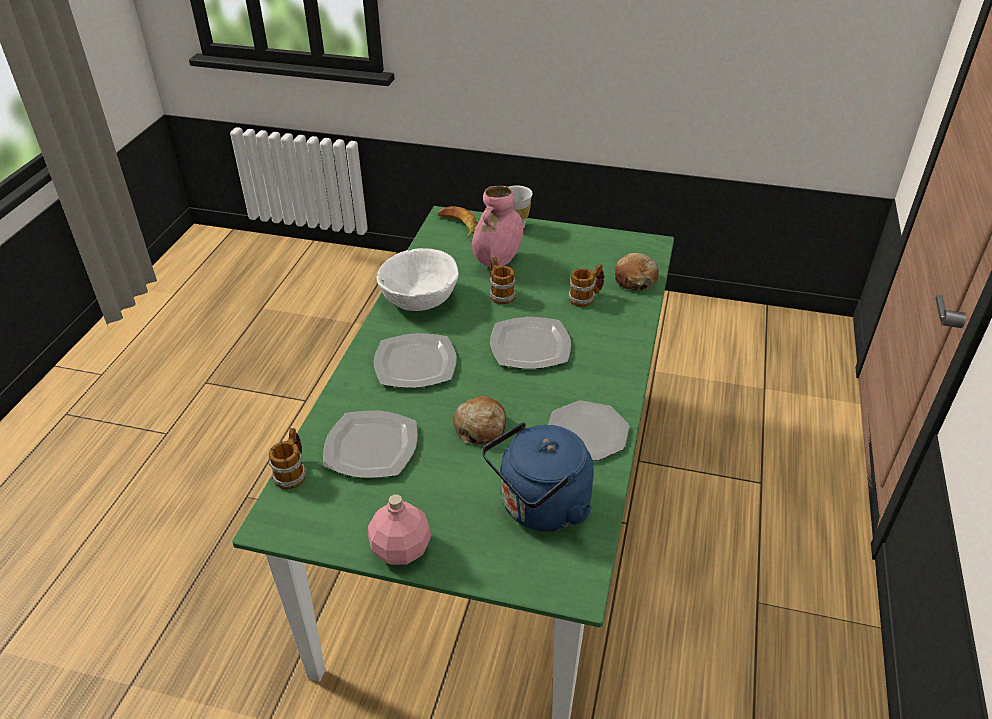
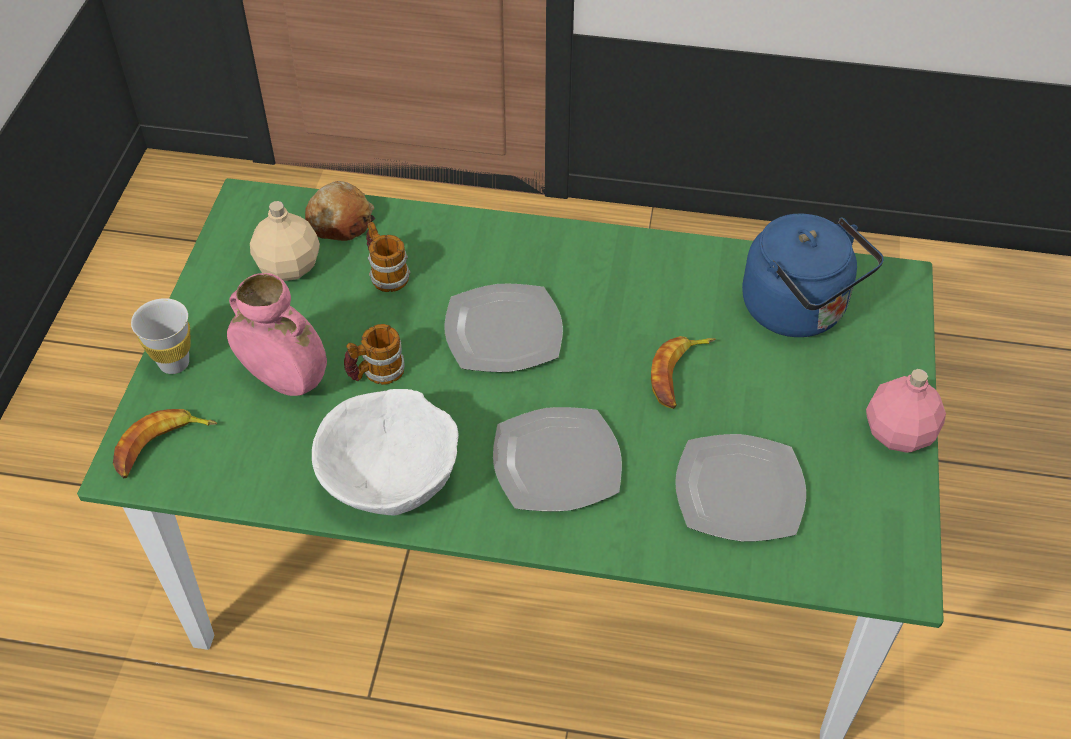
camera: 95 degrees left, 10 degrees up
(292, 472) = (807, 576): mug -> none
(480, 427) = (679, 374): bread -> banana
(587, 432) = (668, 271): plate -> none
(592, 260) = (288, 266): none -> beige bottle

